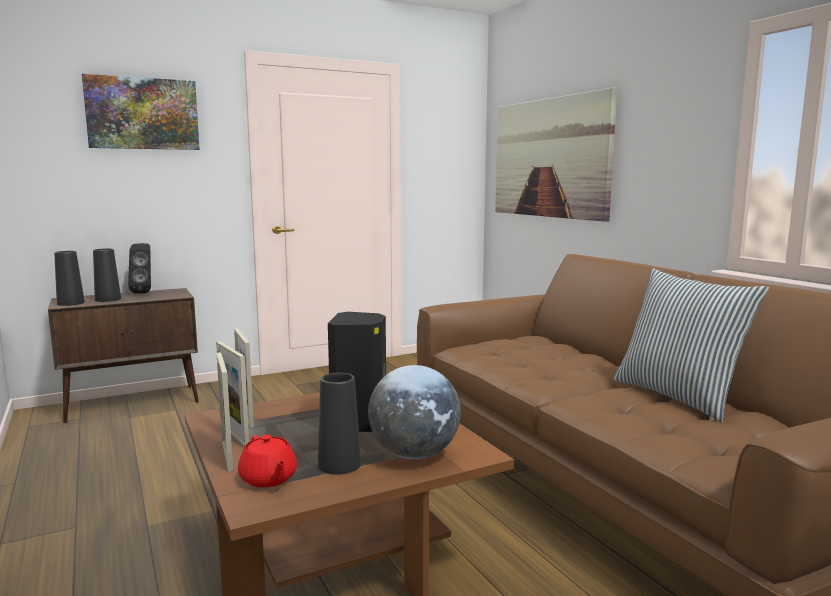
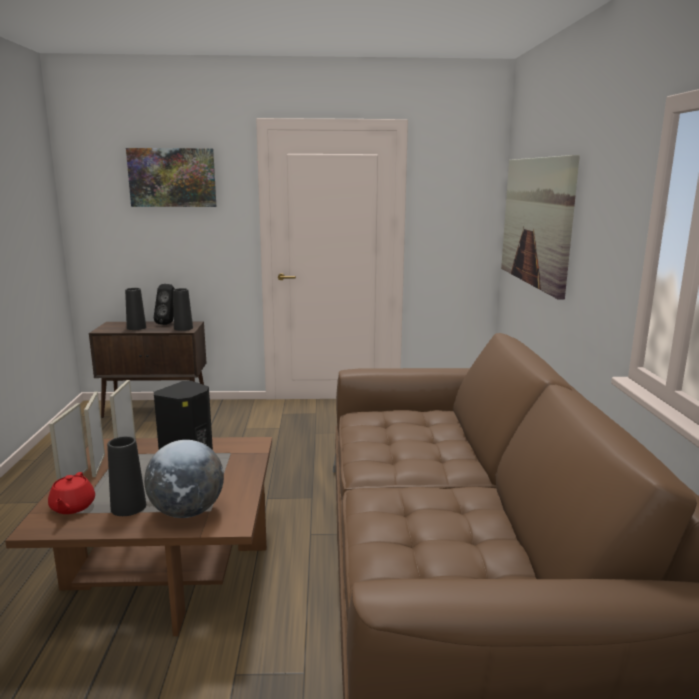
camera: 25 degrees right, 5 degrees up
(70, 303) = (109, 328): black vase -> black vase (183, 328)
(678, 396) = (476, 510): pillow -> none

